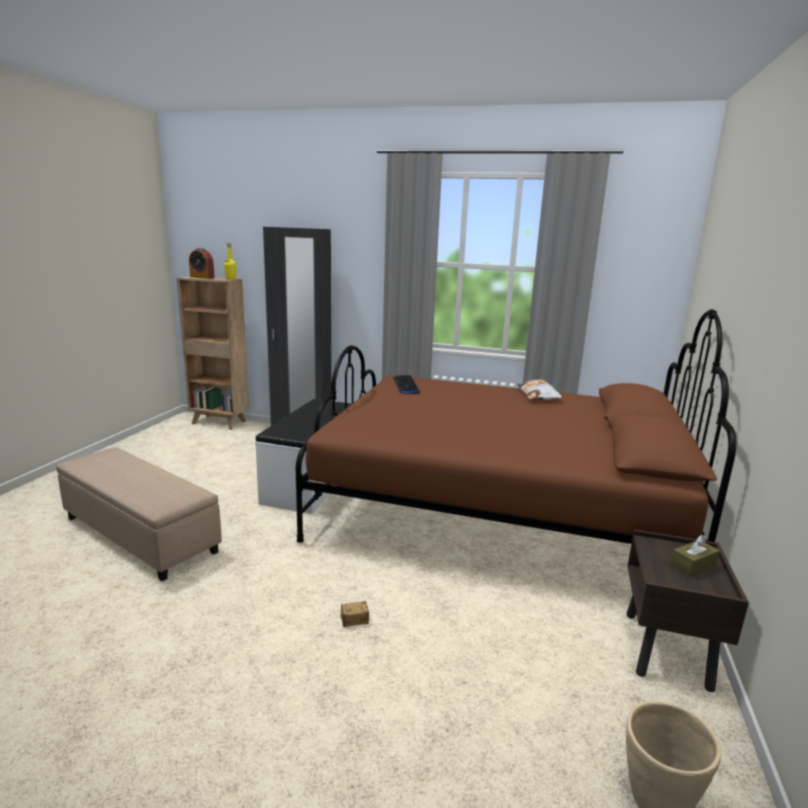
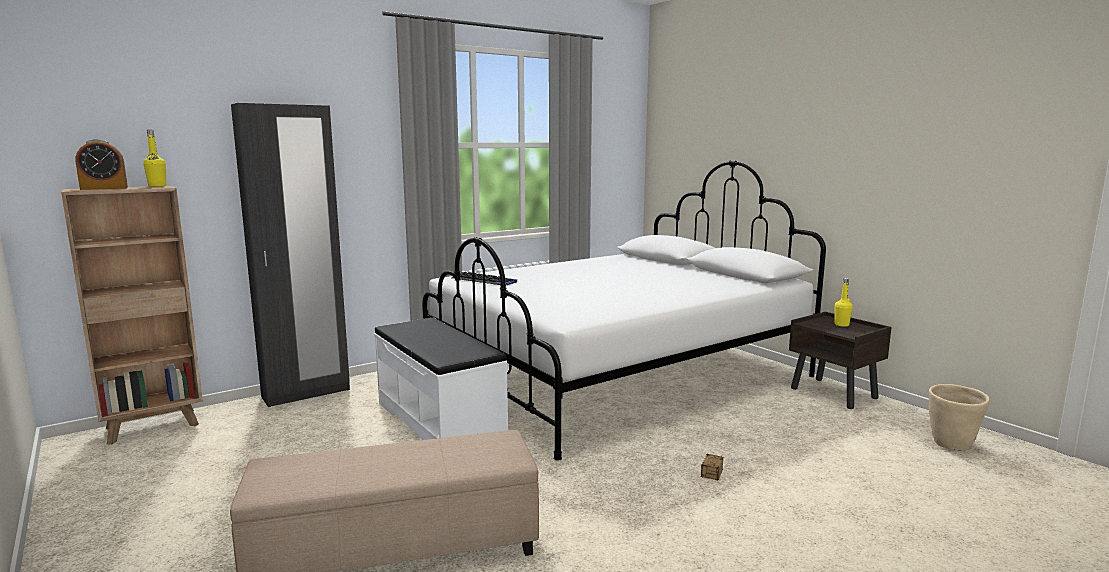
camera: 50 degrees left, 5 degrees down
(495, 512) = (618, 374): brown bed -> white bed
(538, 395) = (589, 262): pillow -> none
(693, 565) = (841, 325): brown tissue box -> yellow bottle

